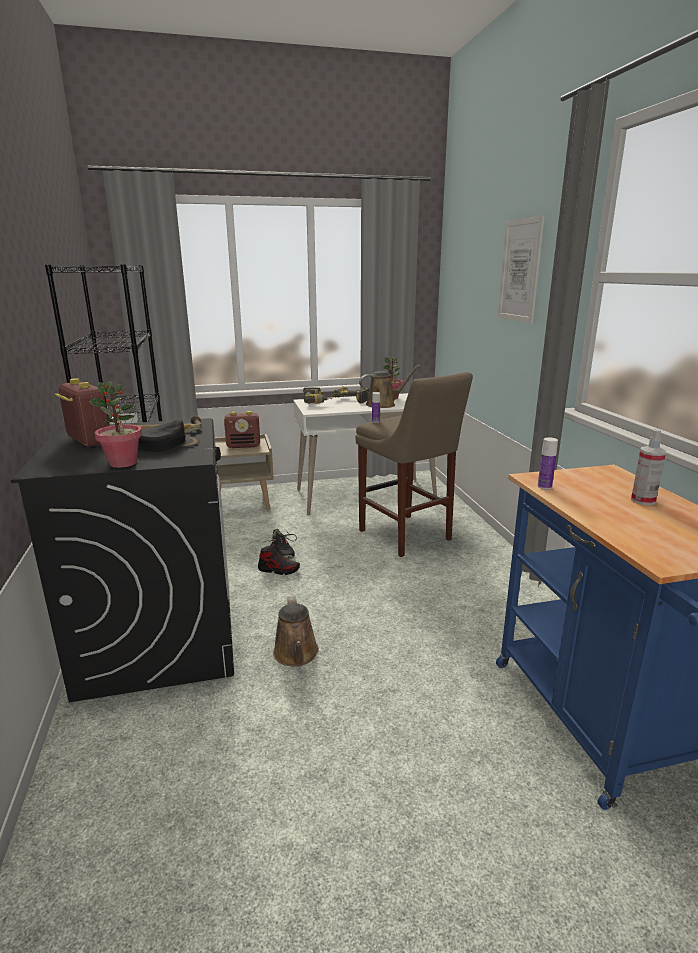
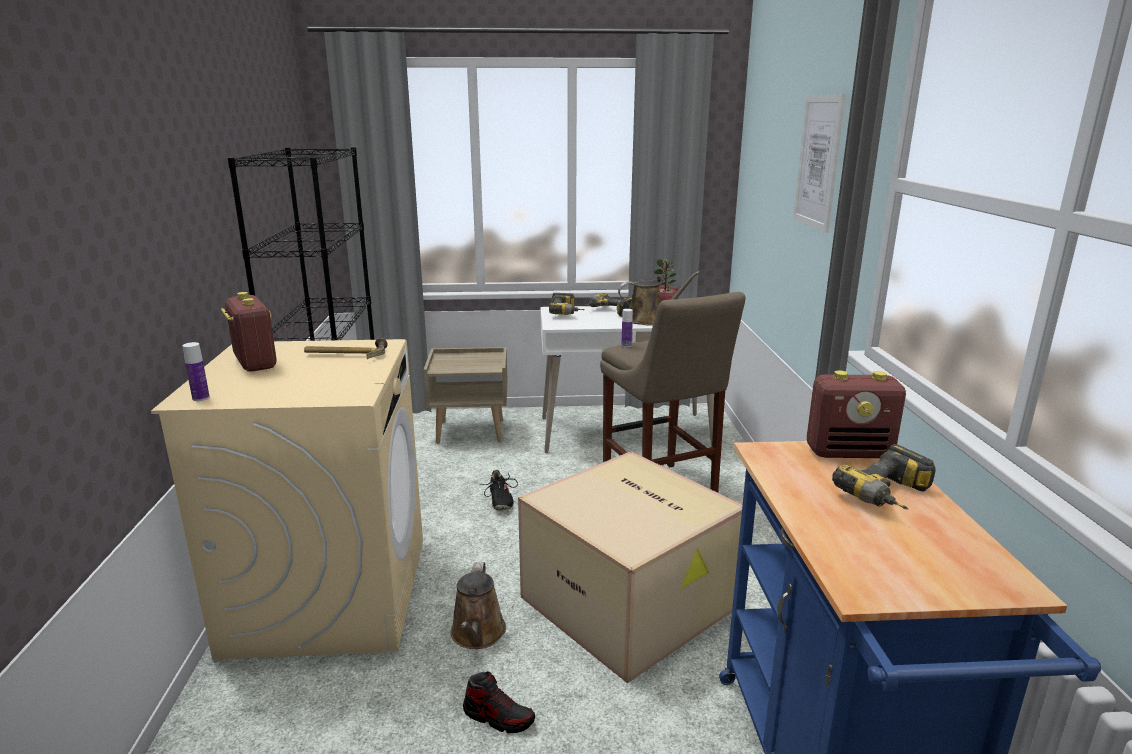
camera: 10 degrees right, 0 degrees up
(123, 463) = (276, 397): potted plant -> none
(160, 637) = (329, 593): black washing machine -> beige washing machine
(166, 444) = (335, 374): black cap -> none
(244, 446) = (474, 362): radio -> radio (849, 452)
(278, 570) = (489, 522): shoe -> shoe (498, 717)
(410, 617) = (631, 603): none -> cardboard box
(544, 487) = (769, 465): bottle -> bottle (201, 398)
(643, 500) = (890, 498): spray bottle -> power drill

